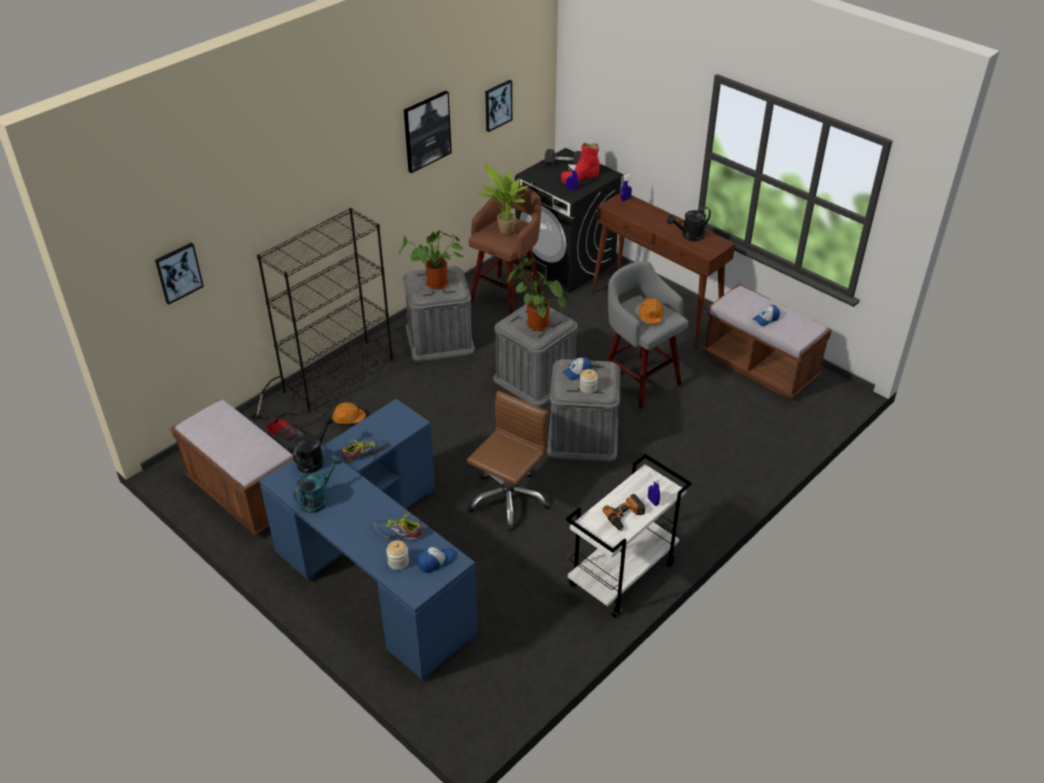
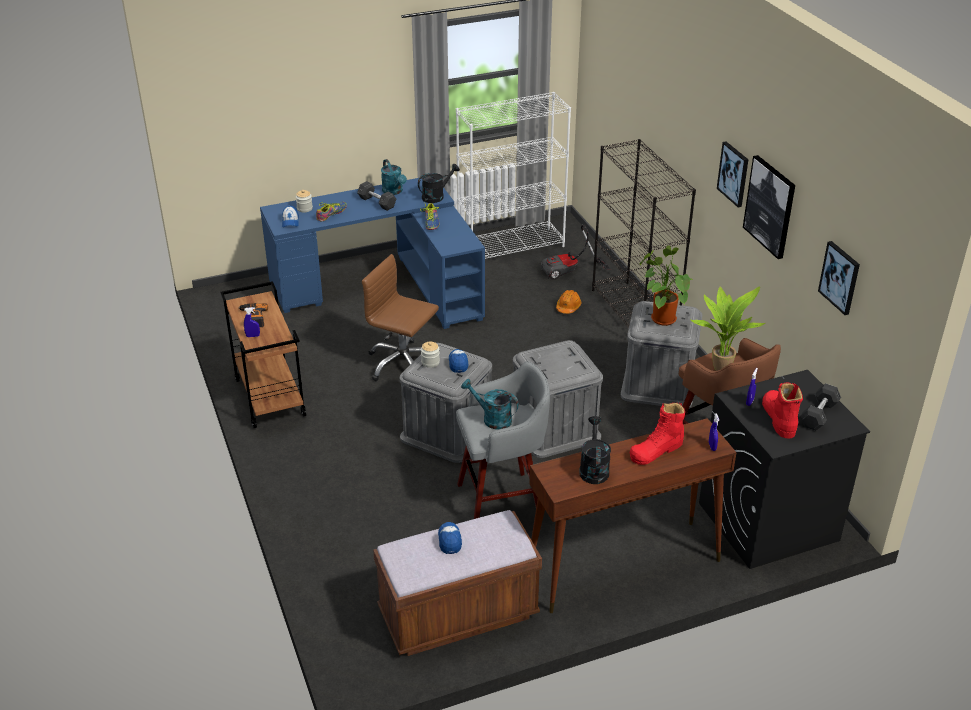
camera: 115 degrees right, 5 degrees down
(178, 272) = (611, 91): picture -> picture (734, 174)
(243, 494) = (511, 247): brown bench -> white bookcase
(313, 459) = (436, 196): black watering can -> black watering can turned 90 degrees counterclockwise
(352, 503) = (377, 202): none -> grey dumbbell
(508, 499) = (403, 364): brown office chair -> brown office chair turned 150 degrees clockwise
(535, 324) = (553, 360): potted plant -> none
(622, 576) = (269, 397): white cart -> brown cart
(648, 217) = (656, 450): none -> red boot
(650, 316) = (492, 419): orange hard hat -> turquoise watering can

